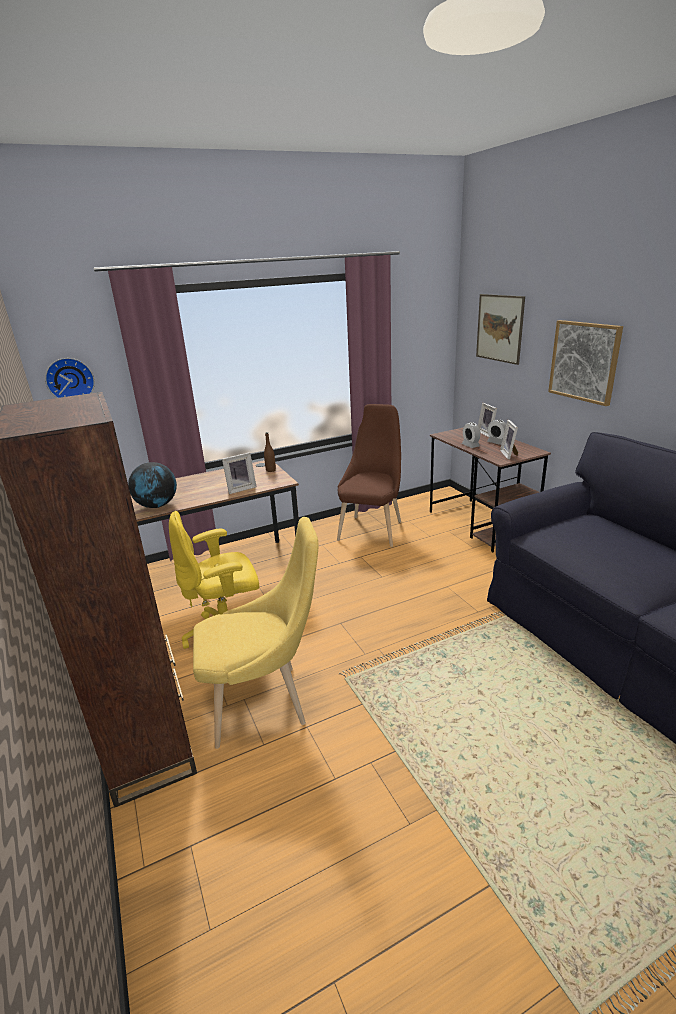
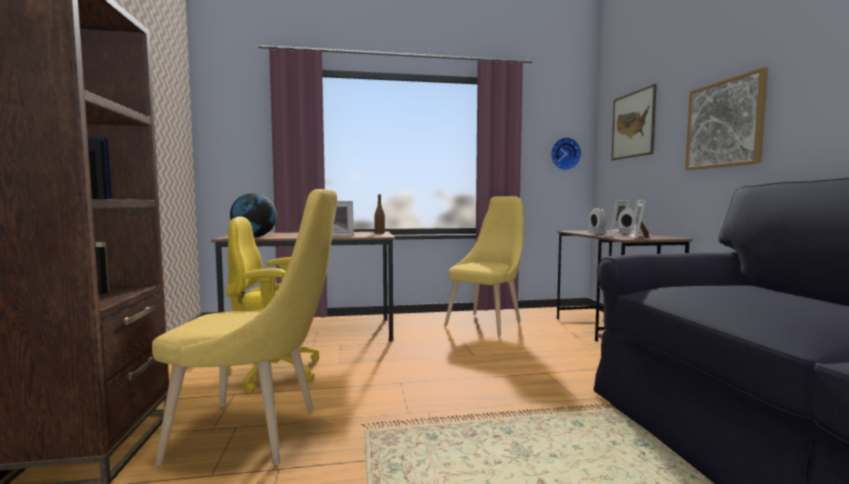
camera: 15 degrees right, 20 degrees down
(70, 379) = (225, 135): wall clock -> wall clock (564, 154)
(372, 529) = (487, 323): brown chair -> yellow chair

